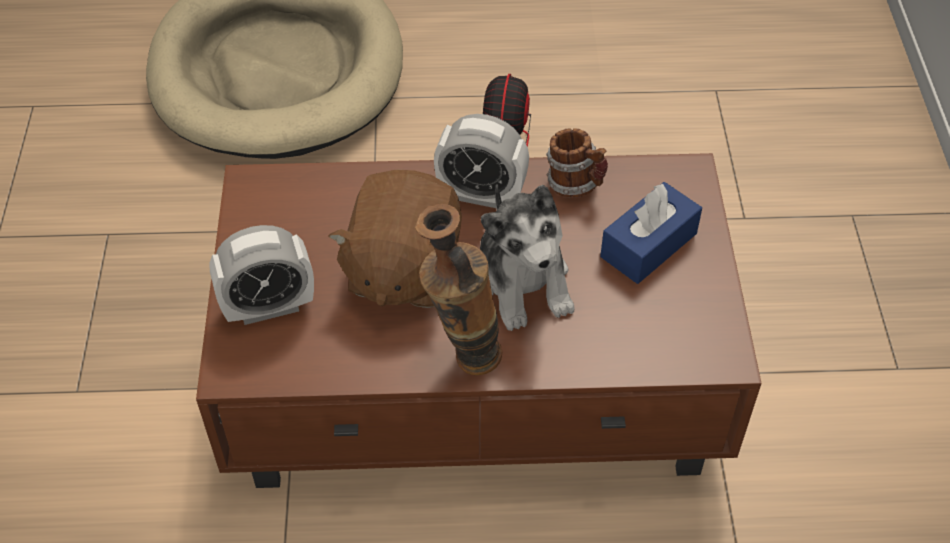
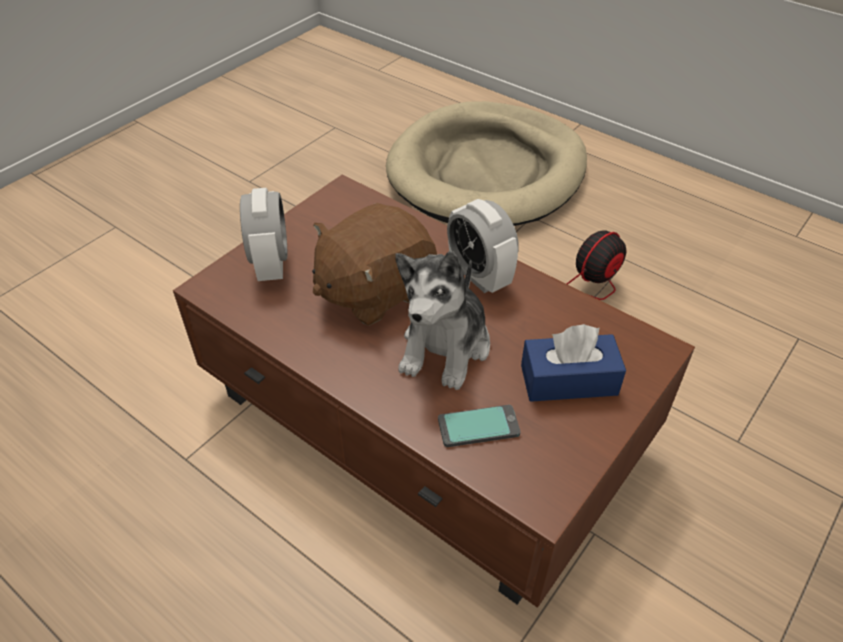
camera: 40 degrees right, 5 degrees down
(269, 307) = (271, 264): alarm clock -> alarm clock turned 120 degrees counterclockwise
(462, 359) = (347, 370): vase -> none
(576, 185) = (556, 307): mug -> none
(620, 332) = (478, 426): none -> phone

